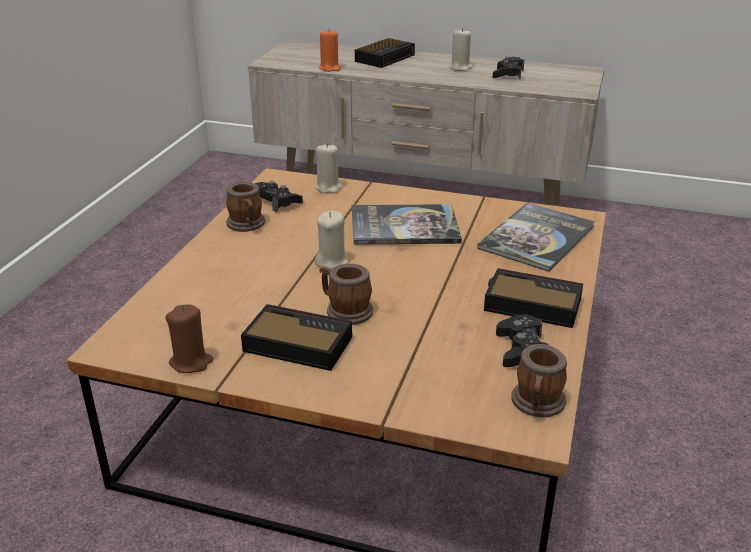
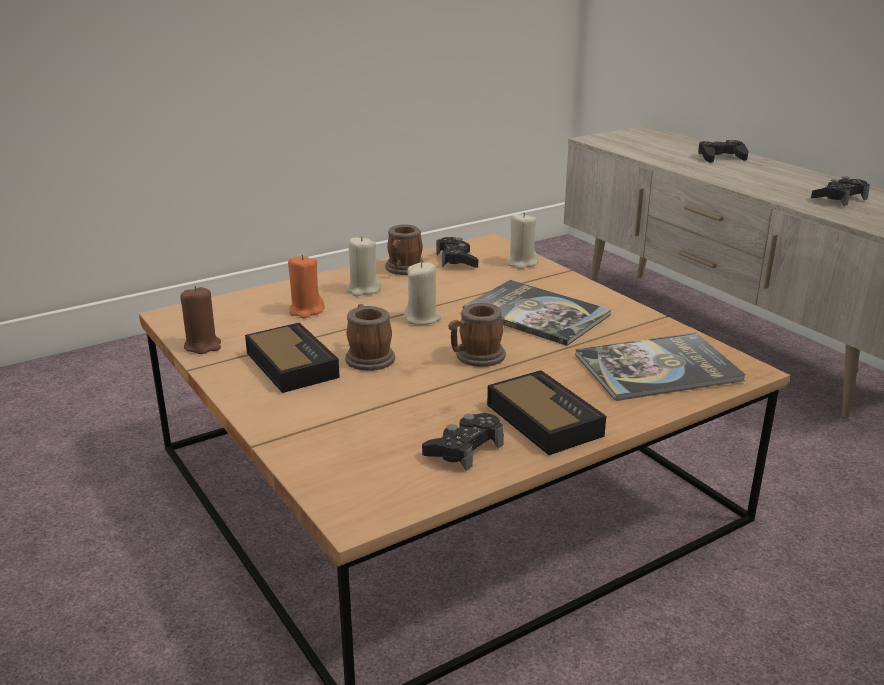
camera: 40 degrees right, 5 degrees down
(330, 68) = (642, 155): orange candle -> orange candle (306, 310)
(385, 58) = (720, 157): alarm clock -> black game controller
(460, 68) = (791, 182): beige candle -> beige candle (363, 290)
(537, 404) = (397, 496): mug -> mug (475, 357)

